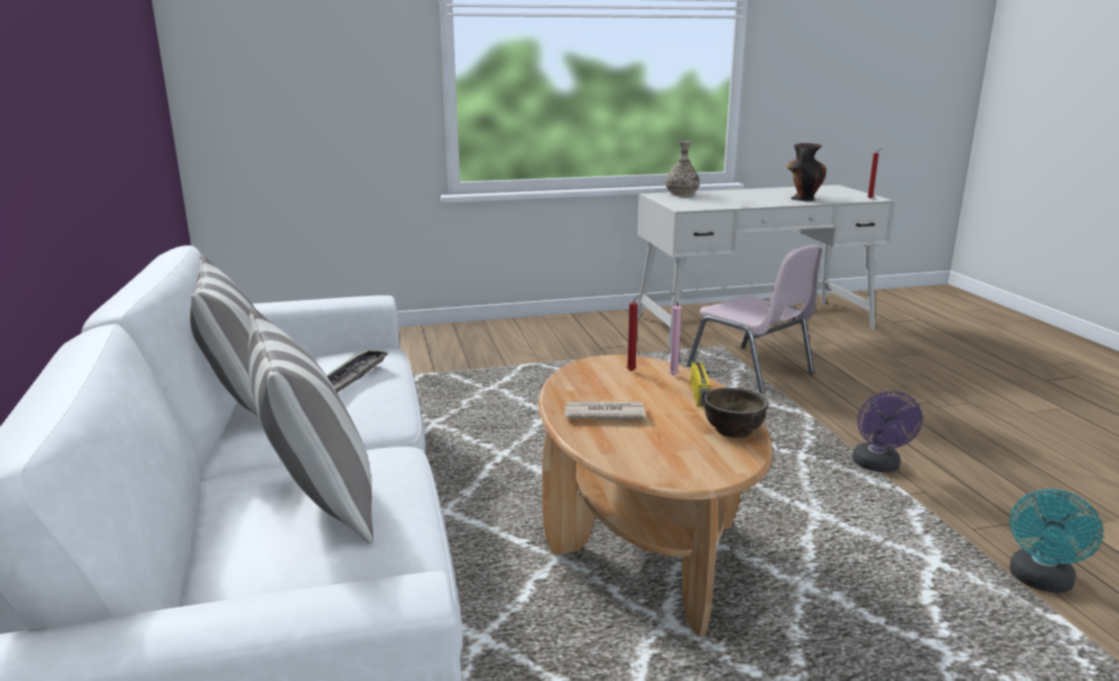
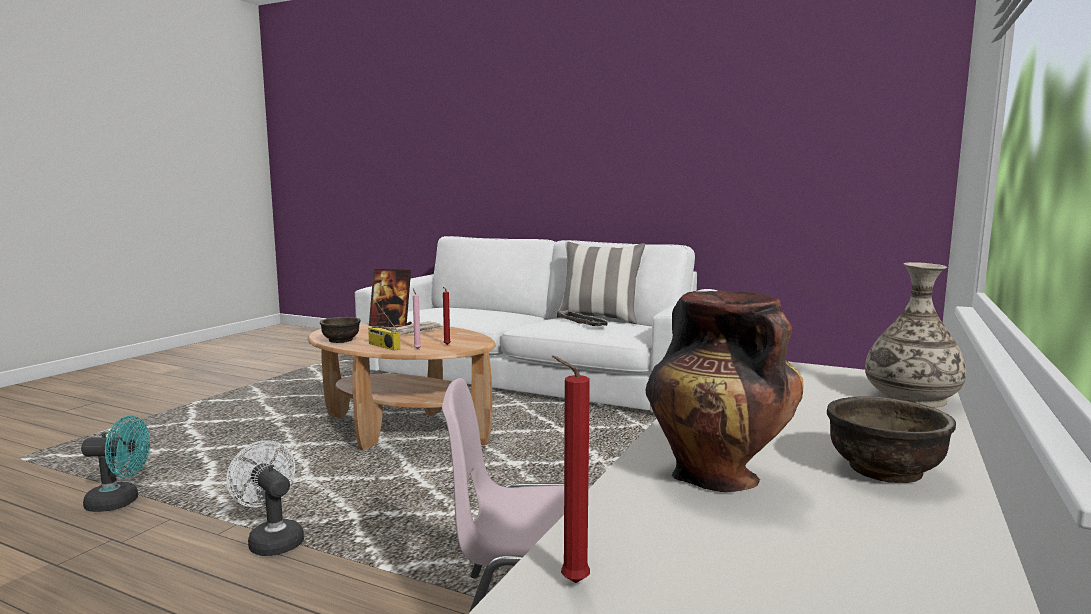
camera: 130 degrees right, 10 degrees down
(318, 502) = (469, 310): pillow -> none
(607, 447) = (391, 325): none -> picture frame
(758, 192) = (885, 470): none -> brown bowl
(878, 466) = (272, 540): purple fan -> white fan
(1040, 582) = (120, 502): turquoise fan -> turquoise fan turned 105 degrees clockwise

